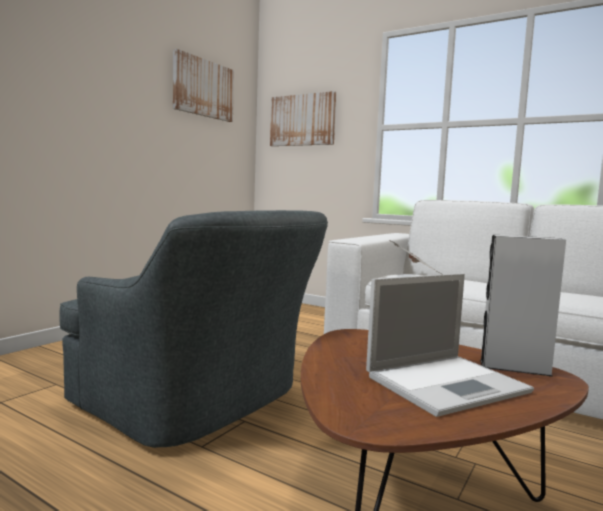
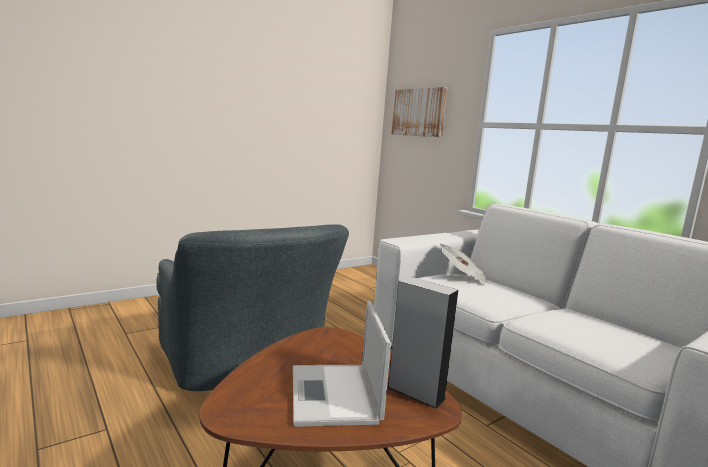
camera: 20 degrees right, 5 degrees up
(203, 88) = (328, 86): picture -> none
(448, 383) = (335, 395): laptop -> laptop turned 90 degrees clockwise

